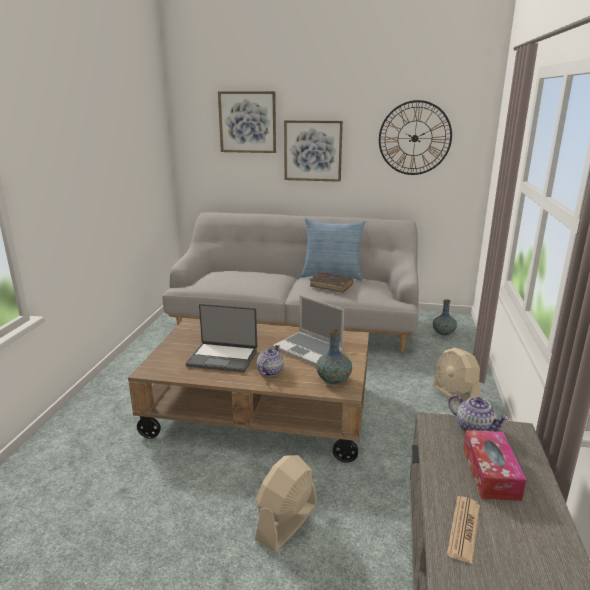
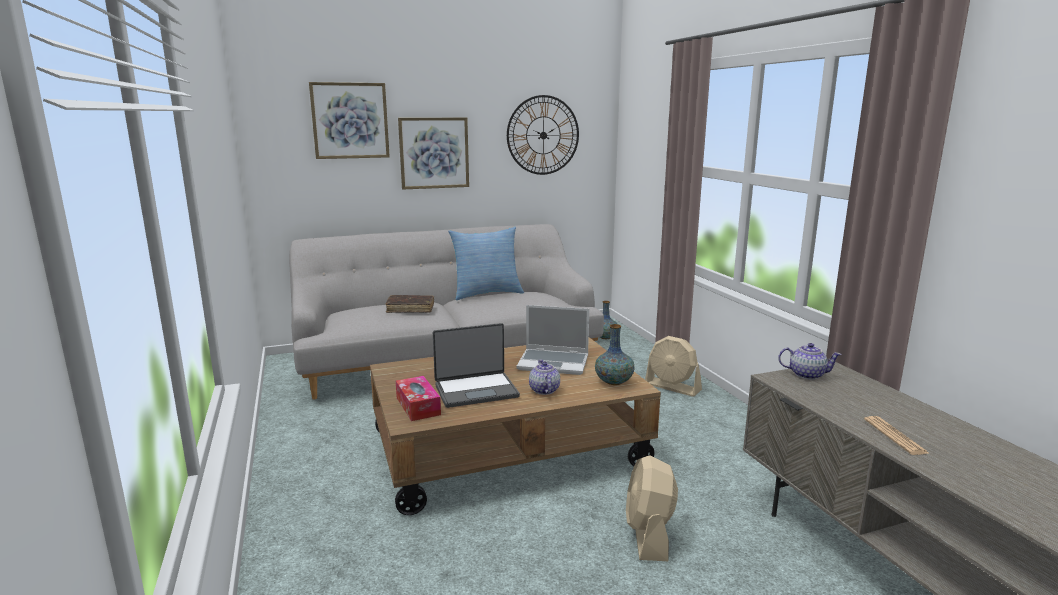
camera: 30 degrees left, 5 degrees down
(331, 286) = (501, 303): brown book -> brown book (410, 309)
(490, 473) = (858, 398): tissue box -> tissue box (418, 406)

